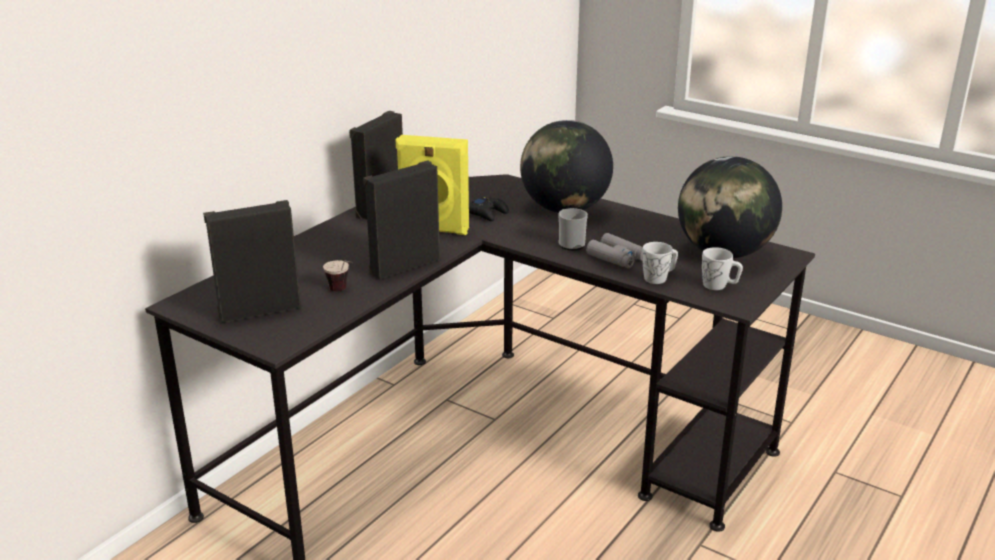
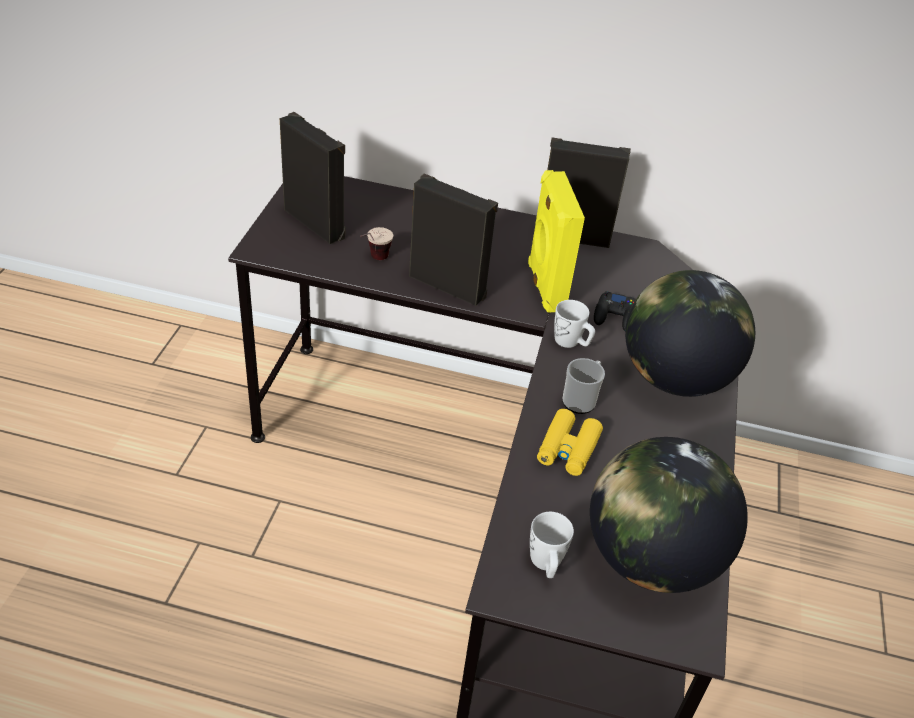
camera: 65 degrees right, 15 degrees up
(617, 258) = (567, 449): grey binoculars -> yellow binoculars
(659, 278) = (535, 498): white mug -> white mug (571, 342)

